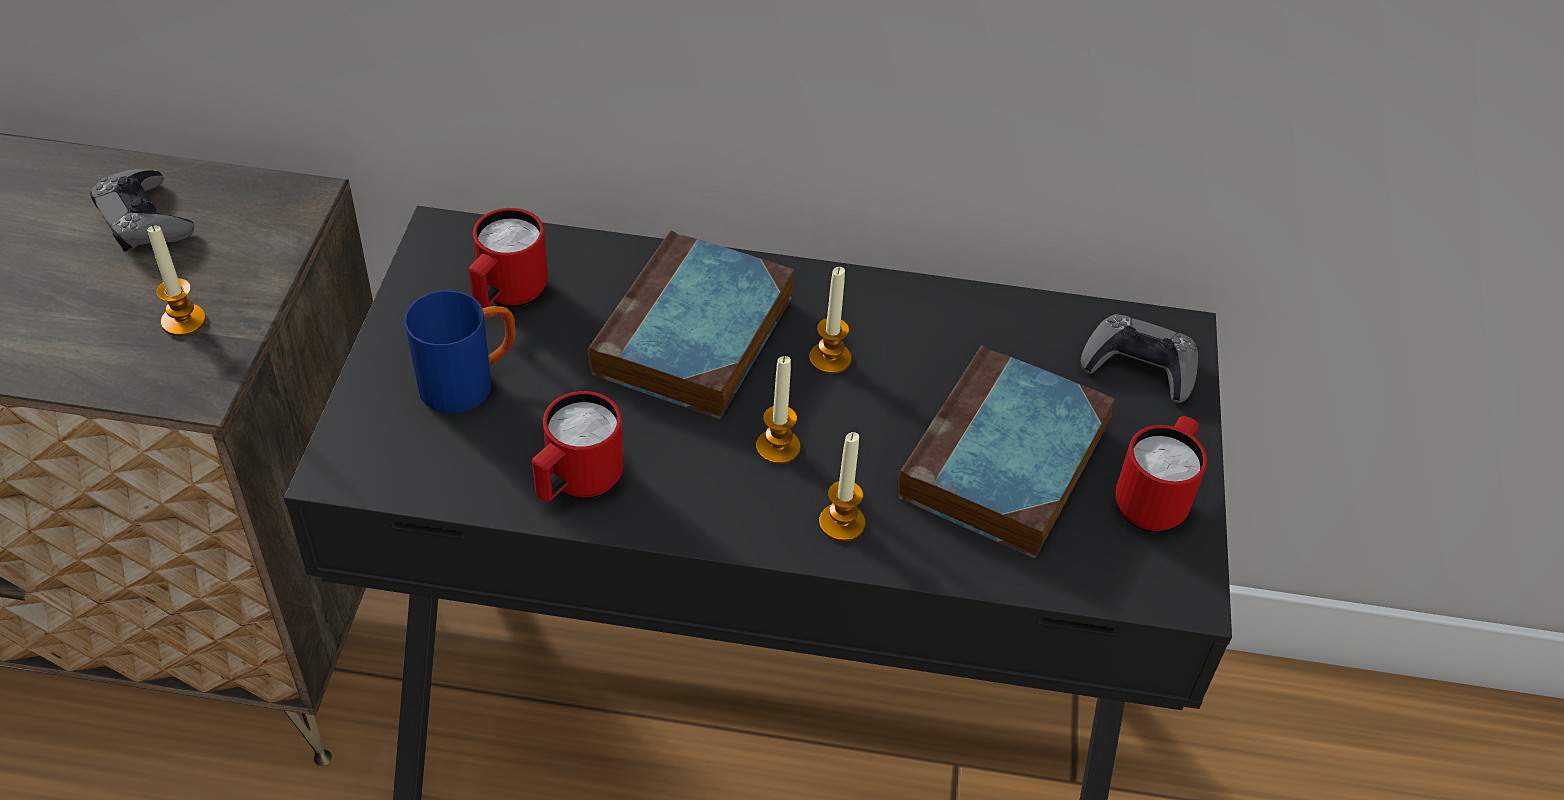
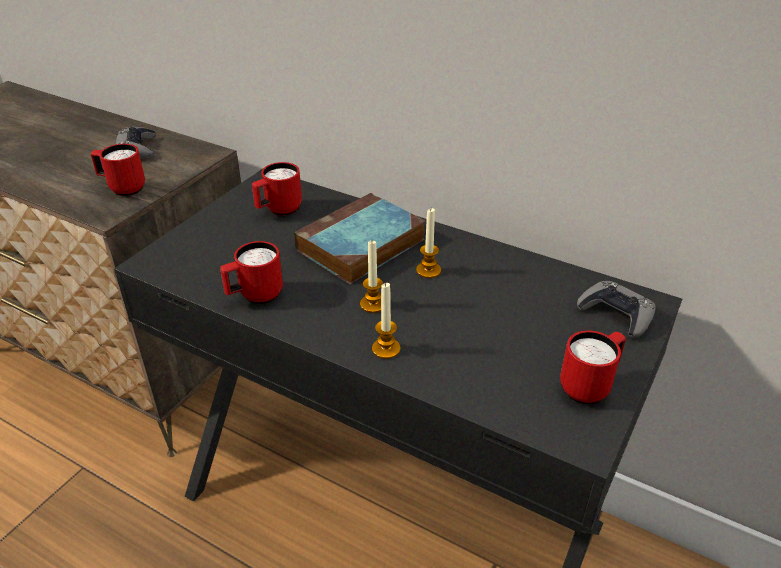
camera: 25 degrees right, 10 degrees down
(184, 321) = (122, 188): candle -> red mug
(469, 382) = (234, 241): blue mug -> none
(1003, 465) = (501, 344): book -> none

